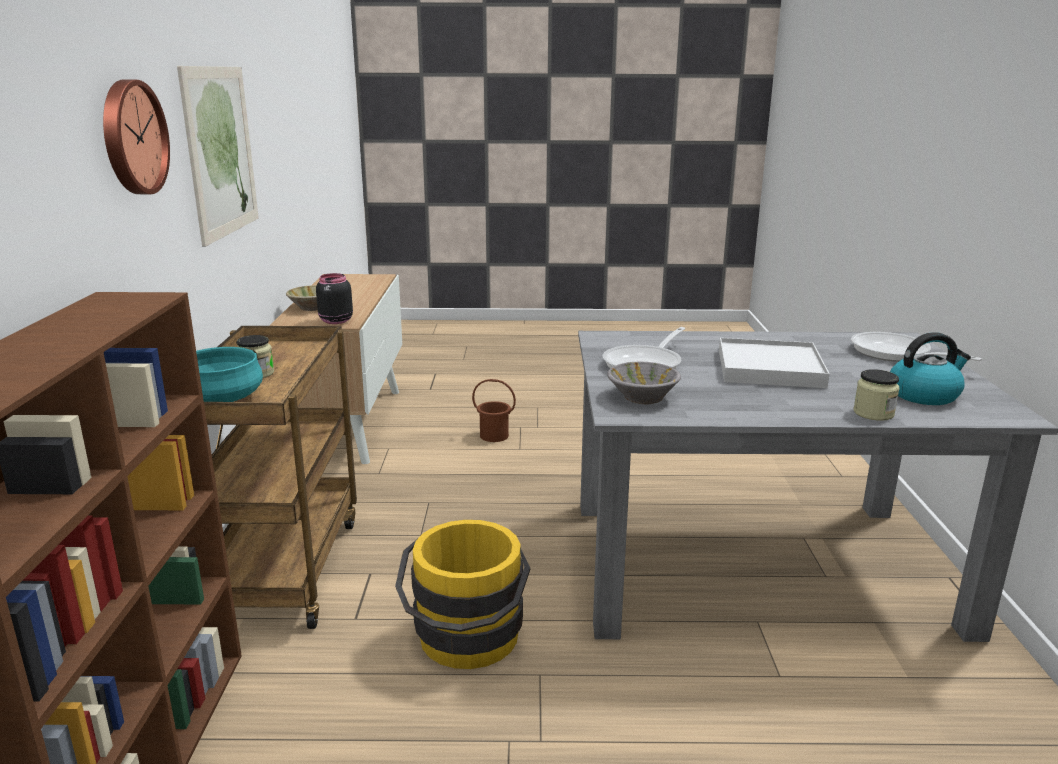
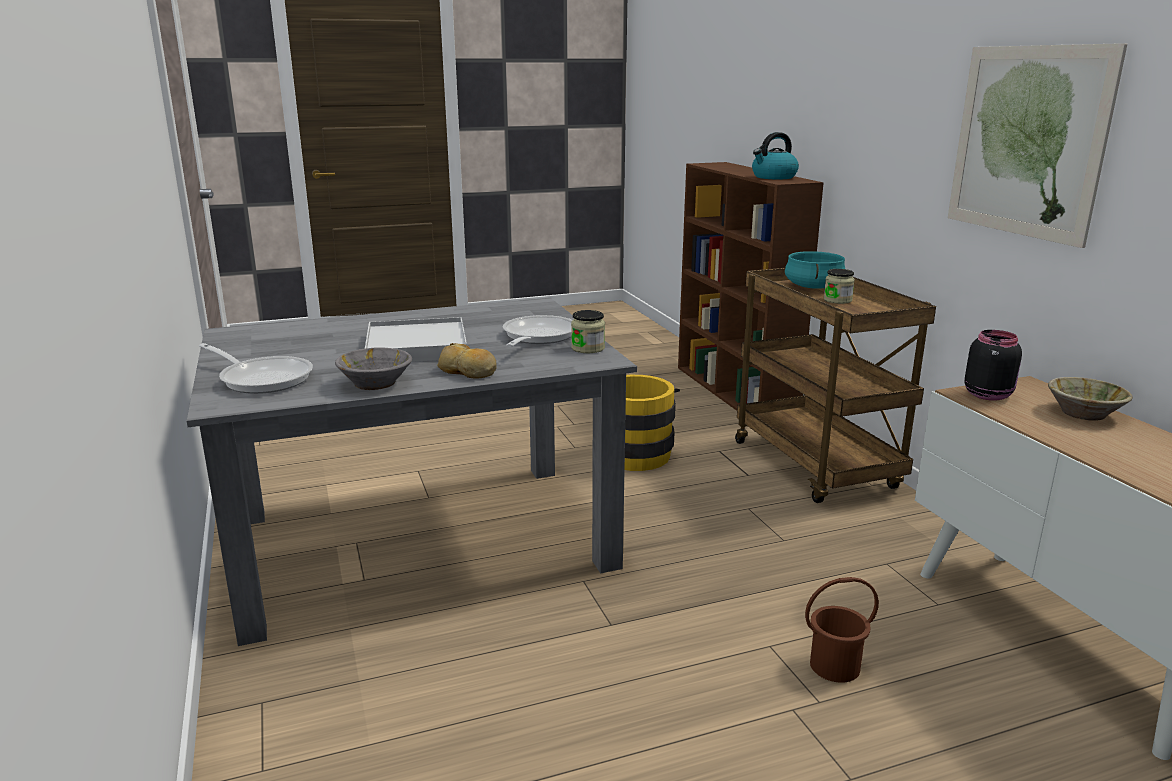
camera: 160 degrees right, 0 degrees up
(131, 138) = (895, 102): wall clock -> none
(642, 397) = (527, 314): grey bowl -> grey bowl (376, 383)
(718, 340) = (468, 371): none -> bread
(873, 413) = (345, 322): jar -> jar (588, 348)
(924, 395) = (285, 339): kettle -> kettle (773, 177)

